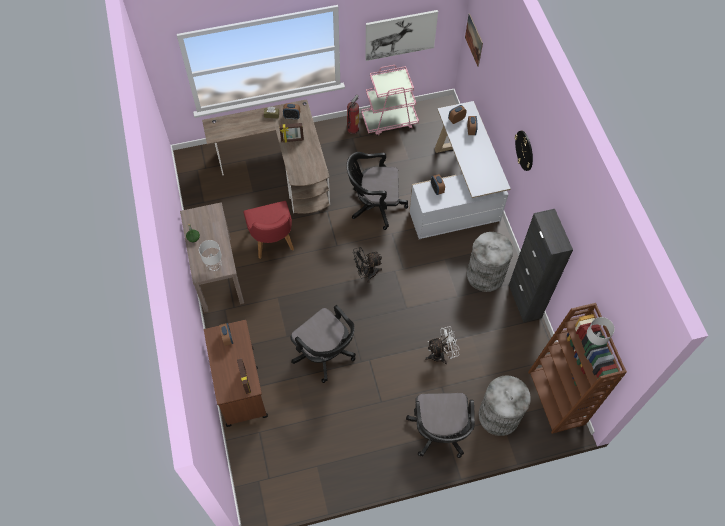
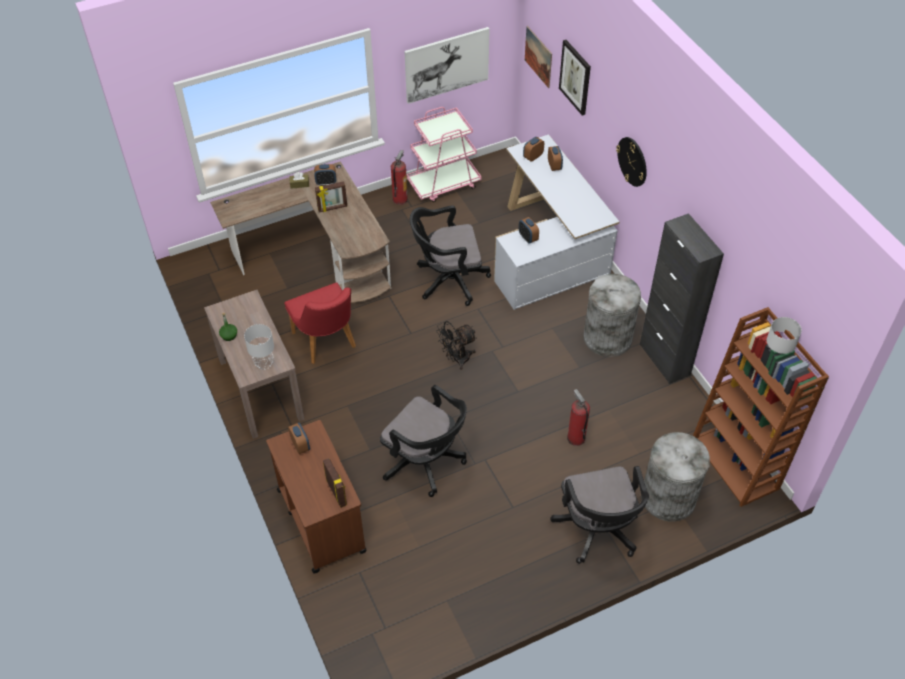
camera: 10 degrees left, 10 degrees down
(441, 354) = (575, 438): white fan -> fire extinguisher
(496, 68) = (575, 77): none -> picture

